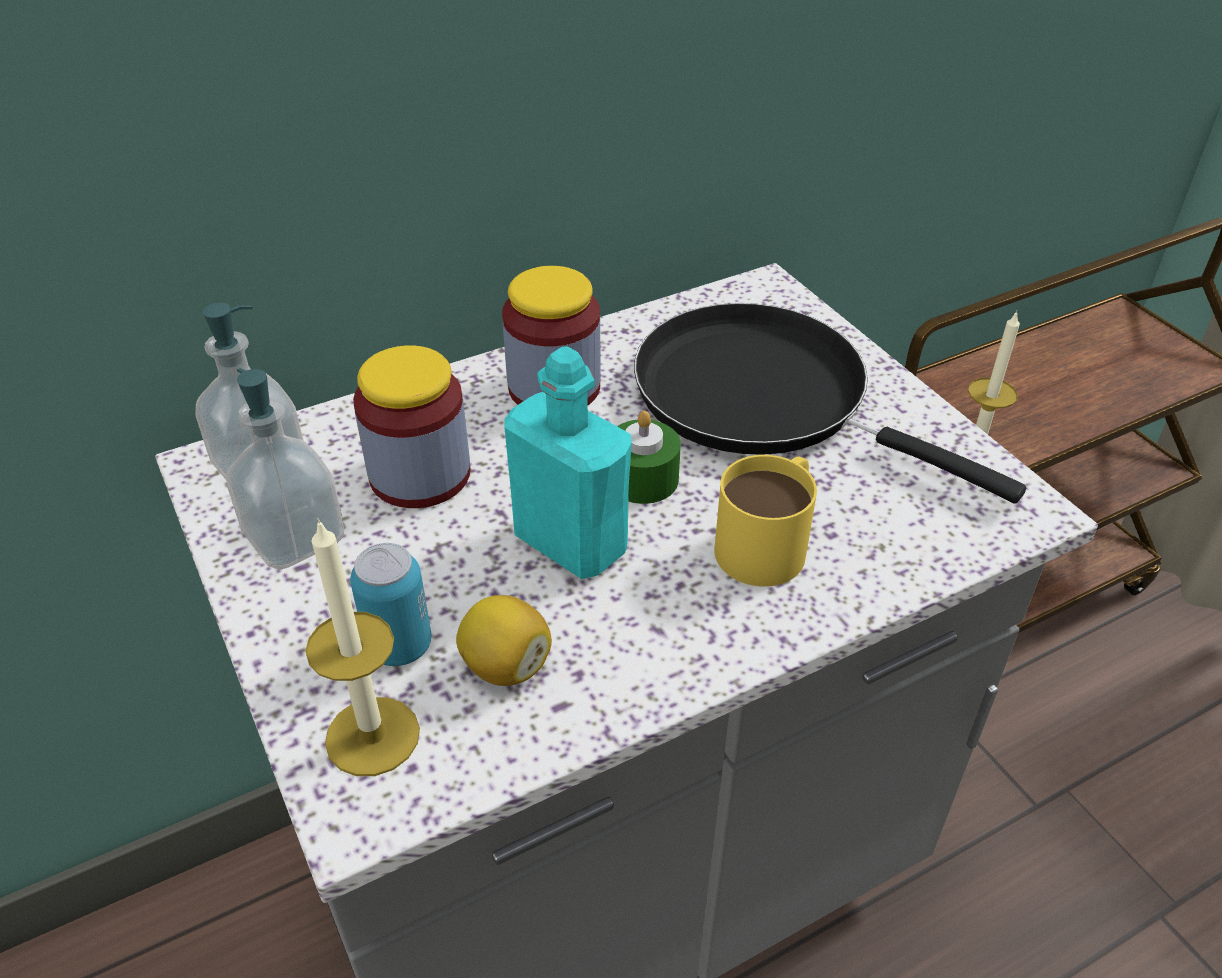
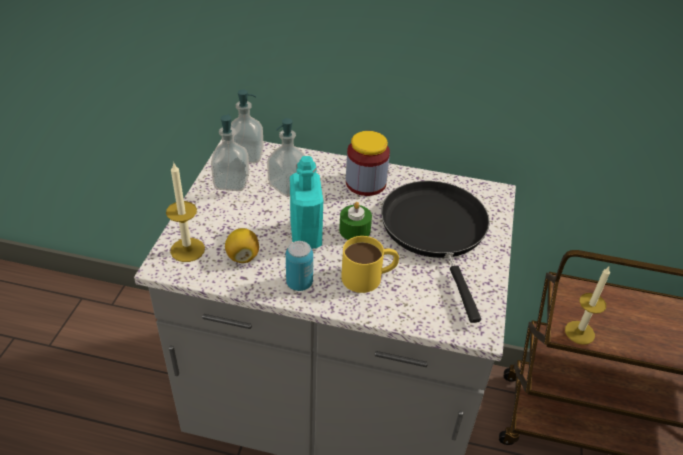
camera: 40 degrees right, 0 degrees up
(399, 646) = (222, 231): can -> can (299, 283)
(420, 474) = (288, 185): jar -> soap dispenser

